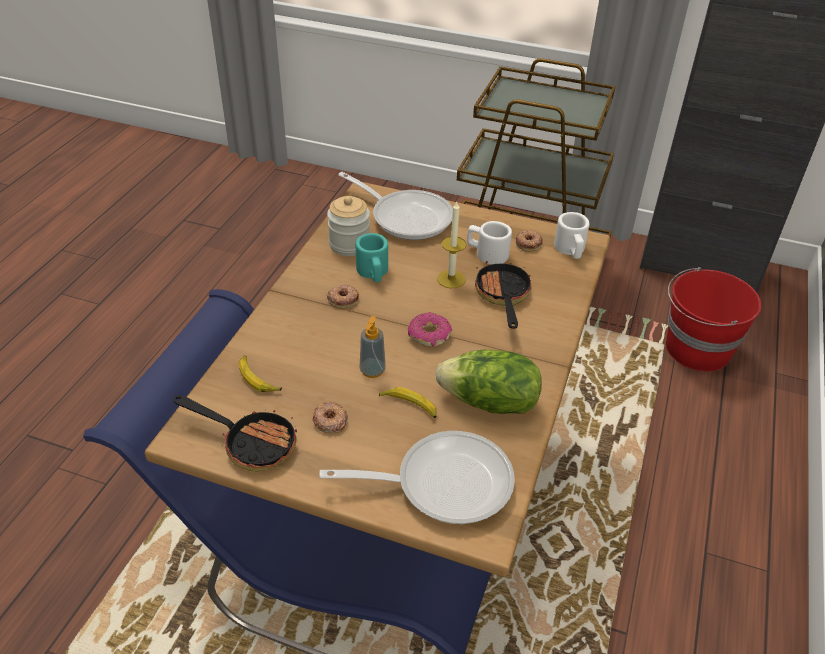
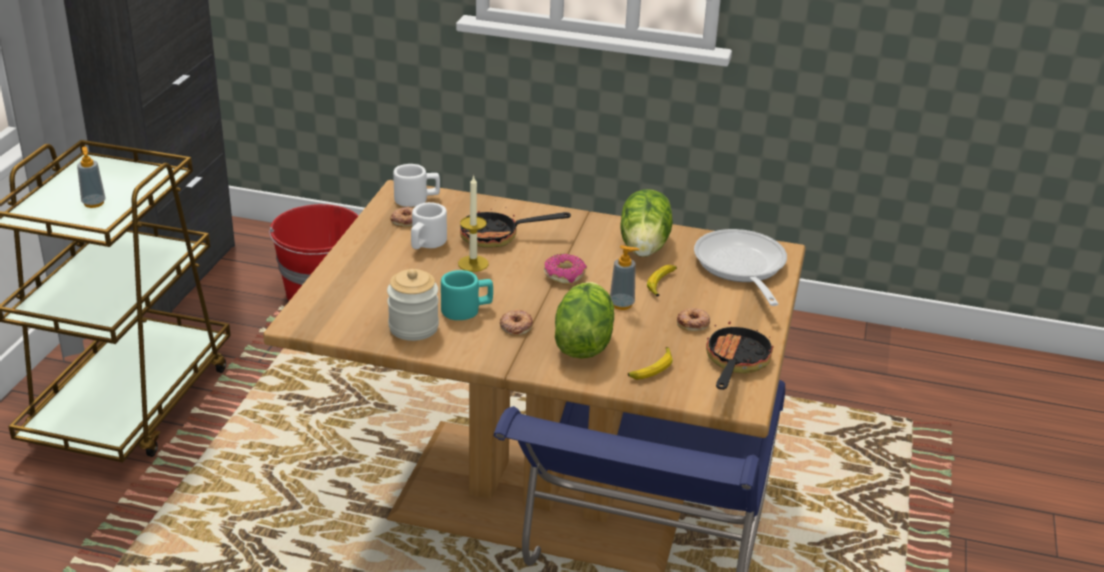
camera: 95 degrees left, 10 degrees down
(309, 337) = (582, 343): none -> lettuce
(406, 217) = (354, 291): frying pan -> none
(532, 106) = (94, 203): none -> soap dispenser

